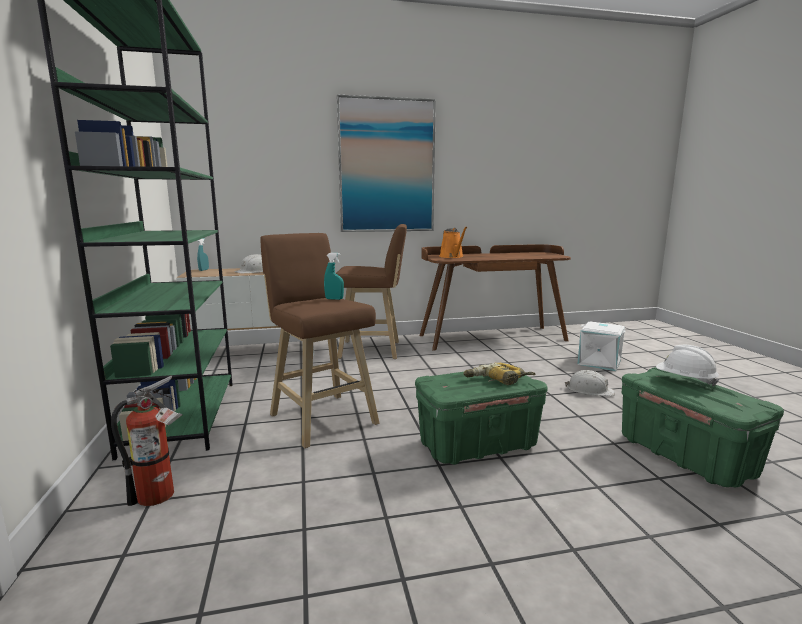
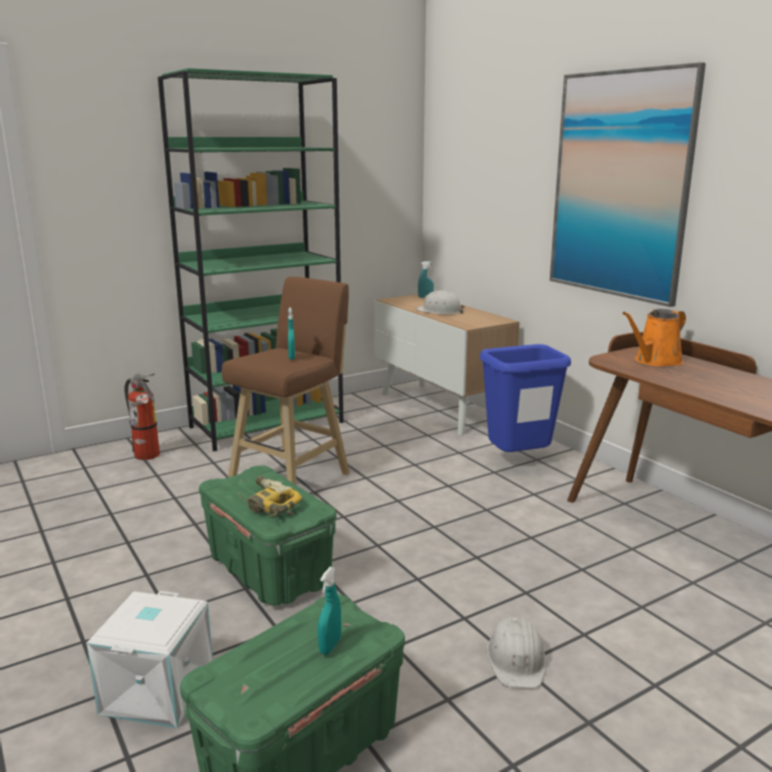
camera: 70 degrees right, 5 degrees up
(373, 350) = (517, 461): brown stool -> blue trash can
(599, 362) = (702, 678): white storage box -> white storage box (159, 692)
(684, 380) = (330, 646): white hard hat -> turquoise spray bottle

